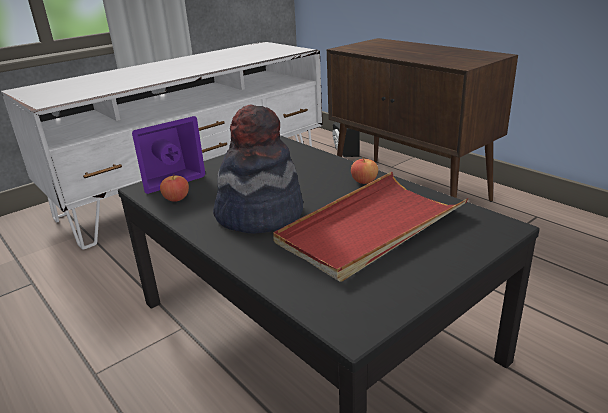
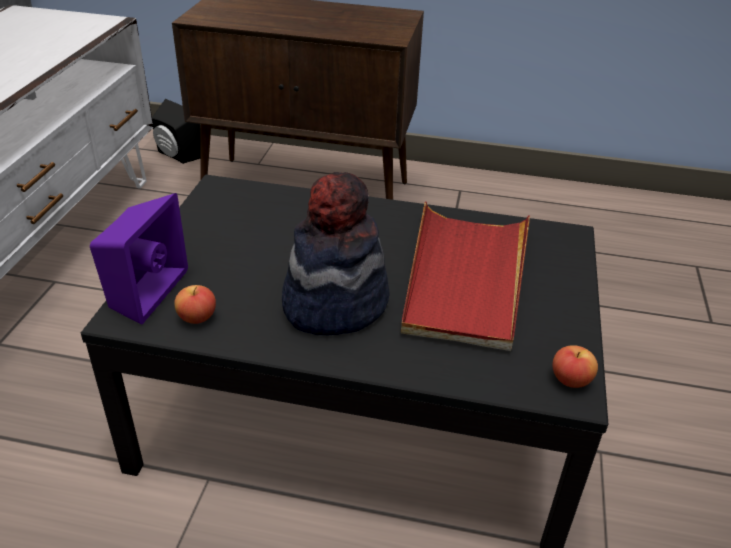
camera: 40 degrees left, 10 degrees up
(364, 181) = (390, 219): apple -> apple (570, 380)

